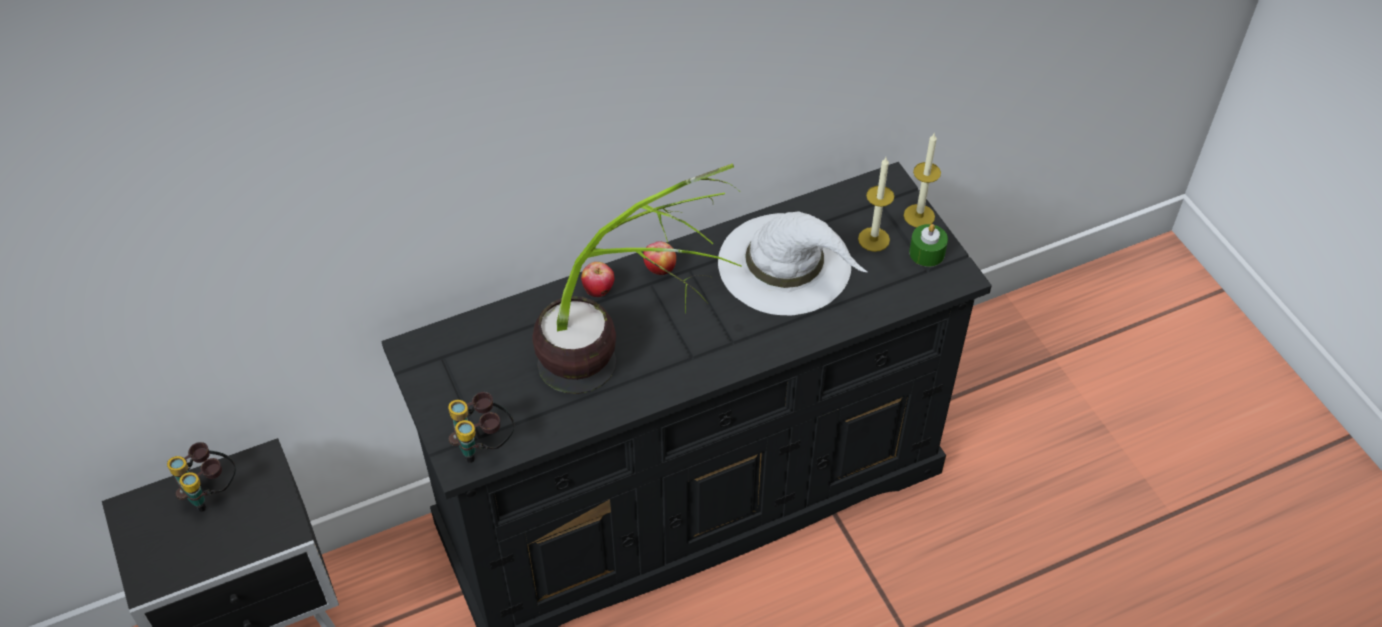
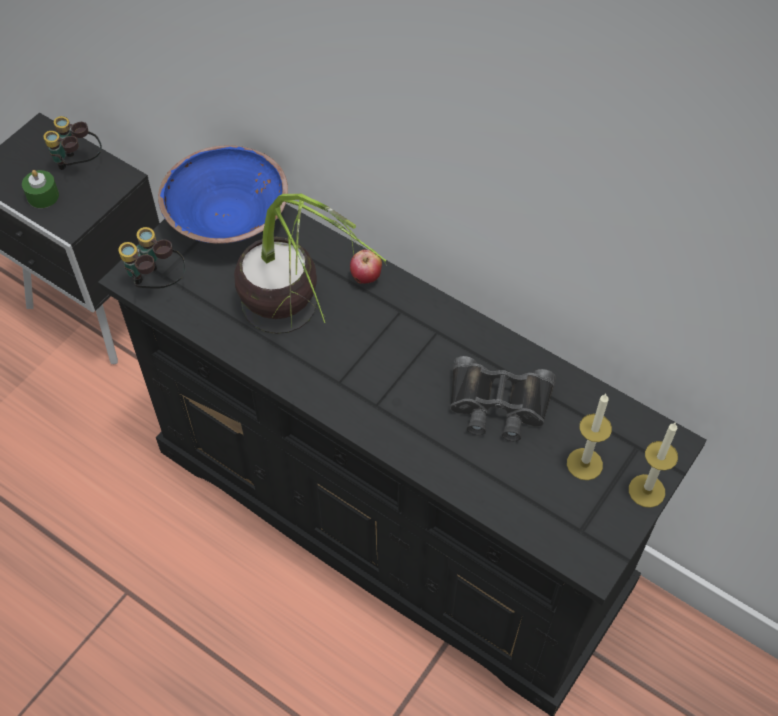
camera: 60 degrees right, 5 degrees up
(451, 360) = (228, 218): none -> blue bowl
(659, 270) = (420, 310): apple -> none
(786, 264) = (498, 405): white hat -> black binoculars
(927, 253) = (602, 519): green candle -> green candle (43, 196)

